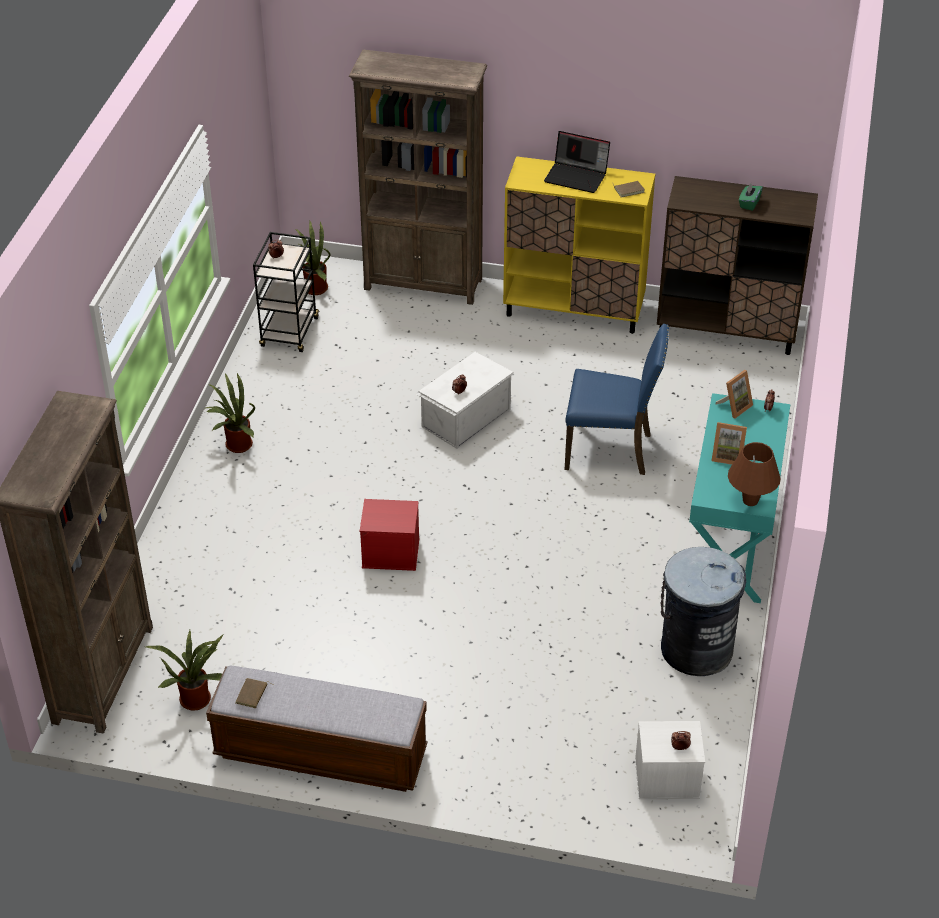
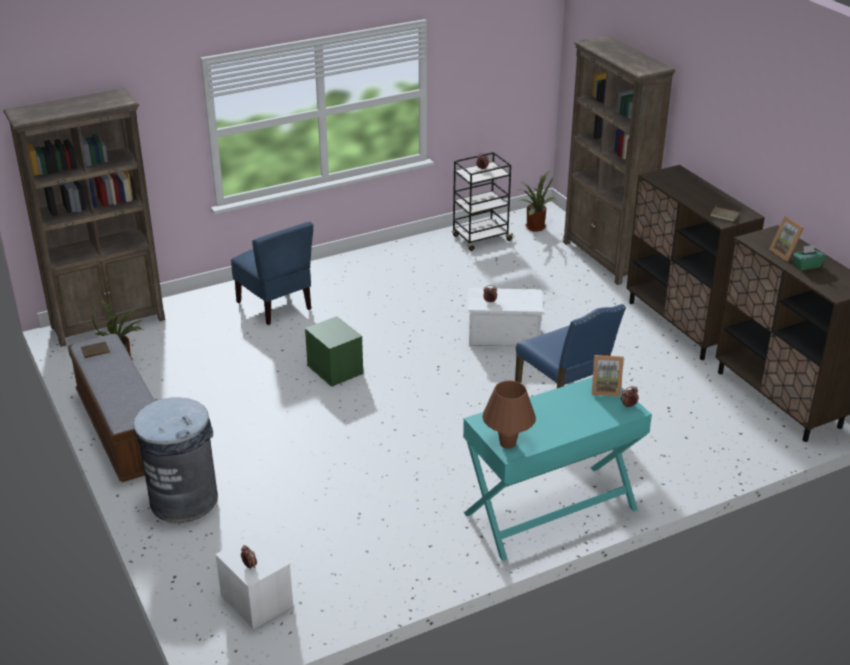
camera: 50 degrees right, 10 degrees down
(229, 534) = (275, 305): none -> blue chair
(236, 445) = (355, 270): potted plant -> none
(391, 552) = (336, 369): red storage box -> green storage box
(574, 310) = (682, 325): yellow cabinet -> brown cabinet
(577, 176) = (701, 192): laptop -> none
(696, 648) = (411, 550): grey trash can -> grey trash can (184, 500)
(727, 456) = (543, 410): picture frame -> picture frame (786, 253)

